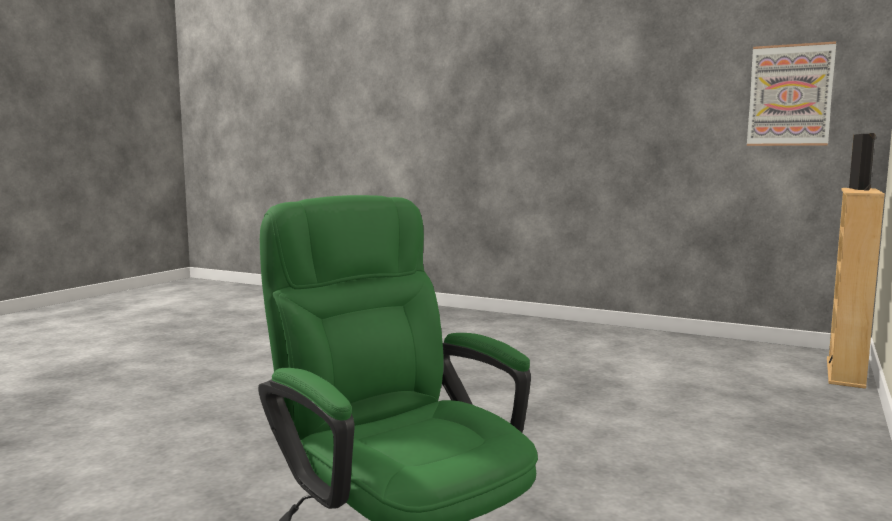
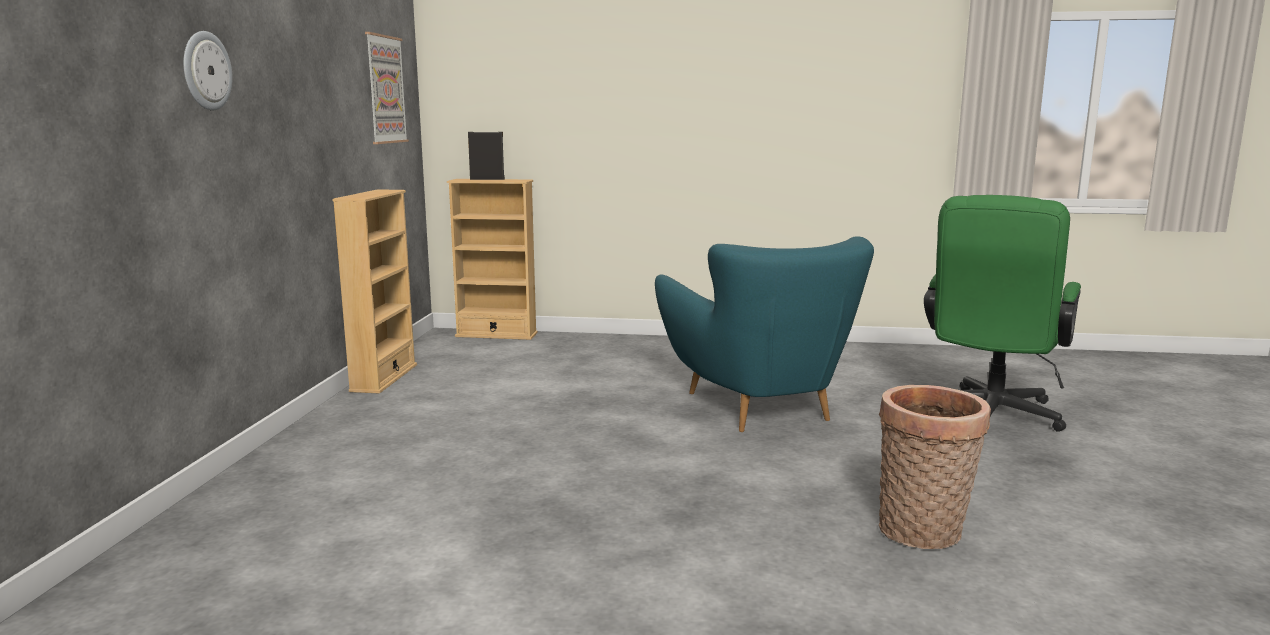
camera: 110 degrees left, 5 degrees up
(222, 436) = (923, 533): none -> basket
(532, 100) = (206, 71): none -> wall clock
(536, 444) = (759, 407): none -> turquoise armchair
(674, 337) = (384, 378): none -> beige bookcase

